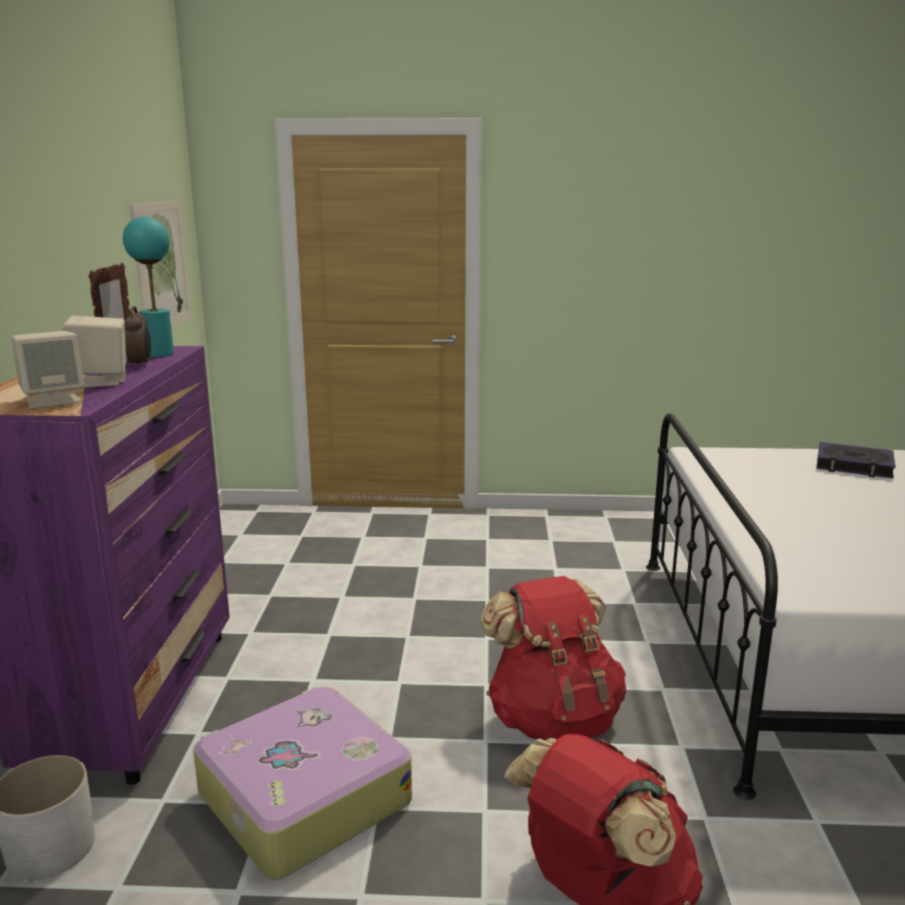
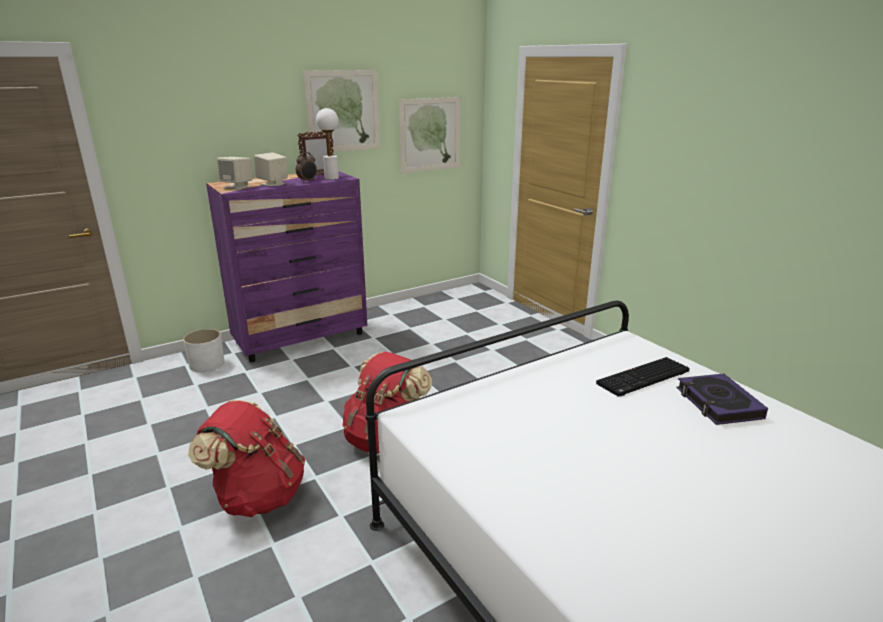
camera: 55 degrees right, 5 degrees up
(79, 228) = (343, 111): none -> picture
(158, 354) = (331, 178): turquoise table lamp -> white table lamp
(302, 797) = (268, 397): suitcase -> none
(787, 473) = (643, 379): none -> keyboard

